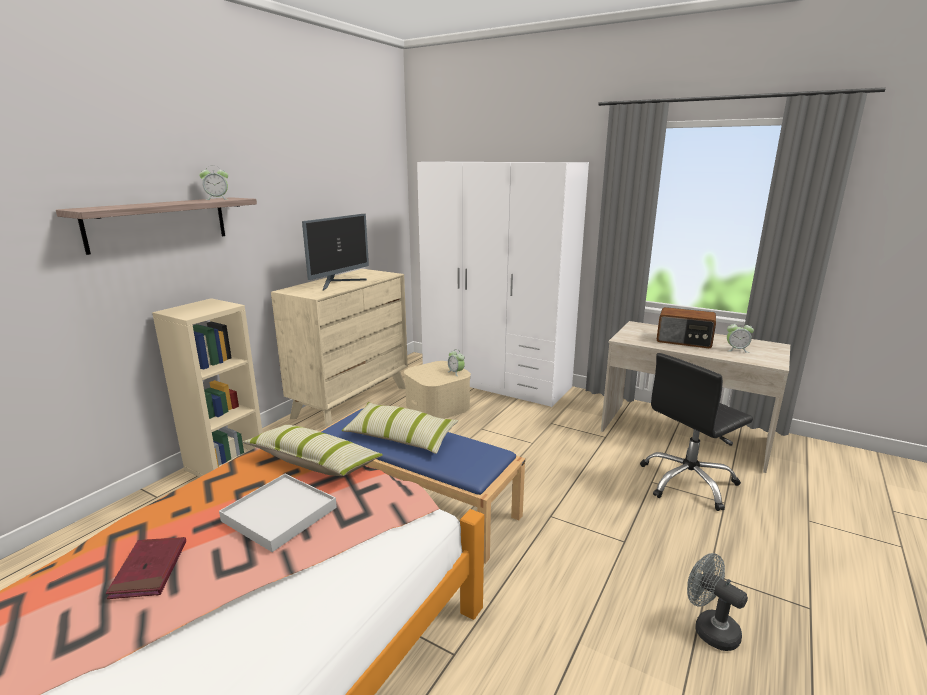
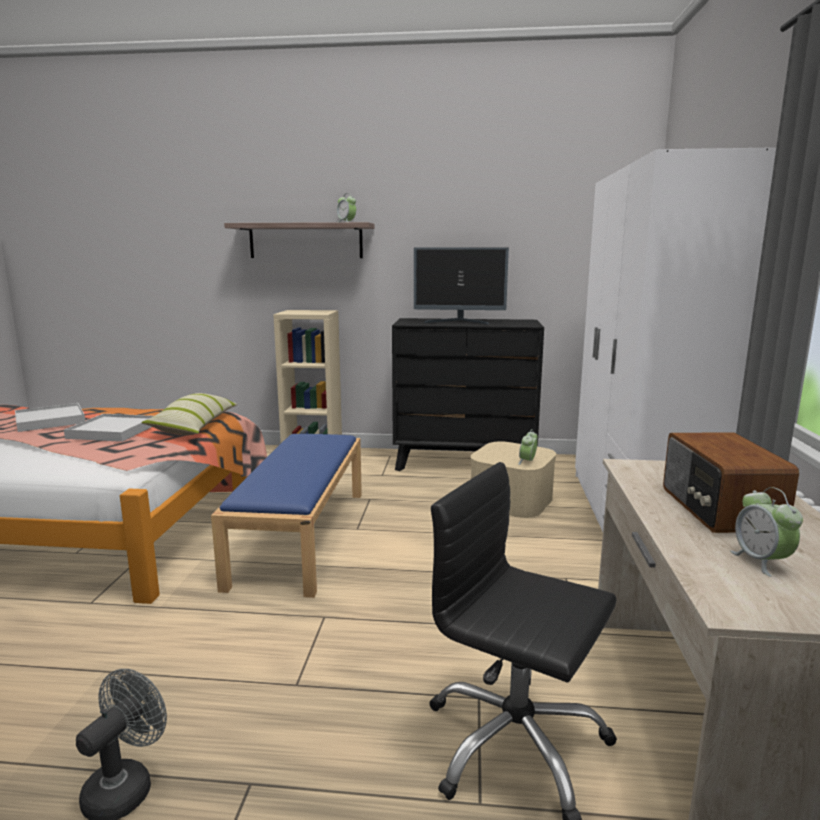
camera: 65 degrees right, 5 degrees down
(149, 570) = (50, 420): red book -> white tray
(351, 402) = (464, 462): beige dresser -> black dresser
(400, 437) = (299, 456): pillow -> none

